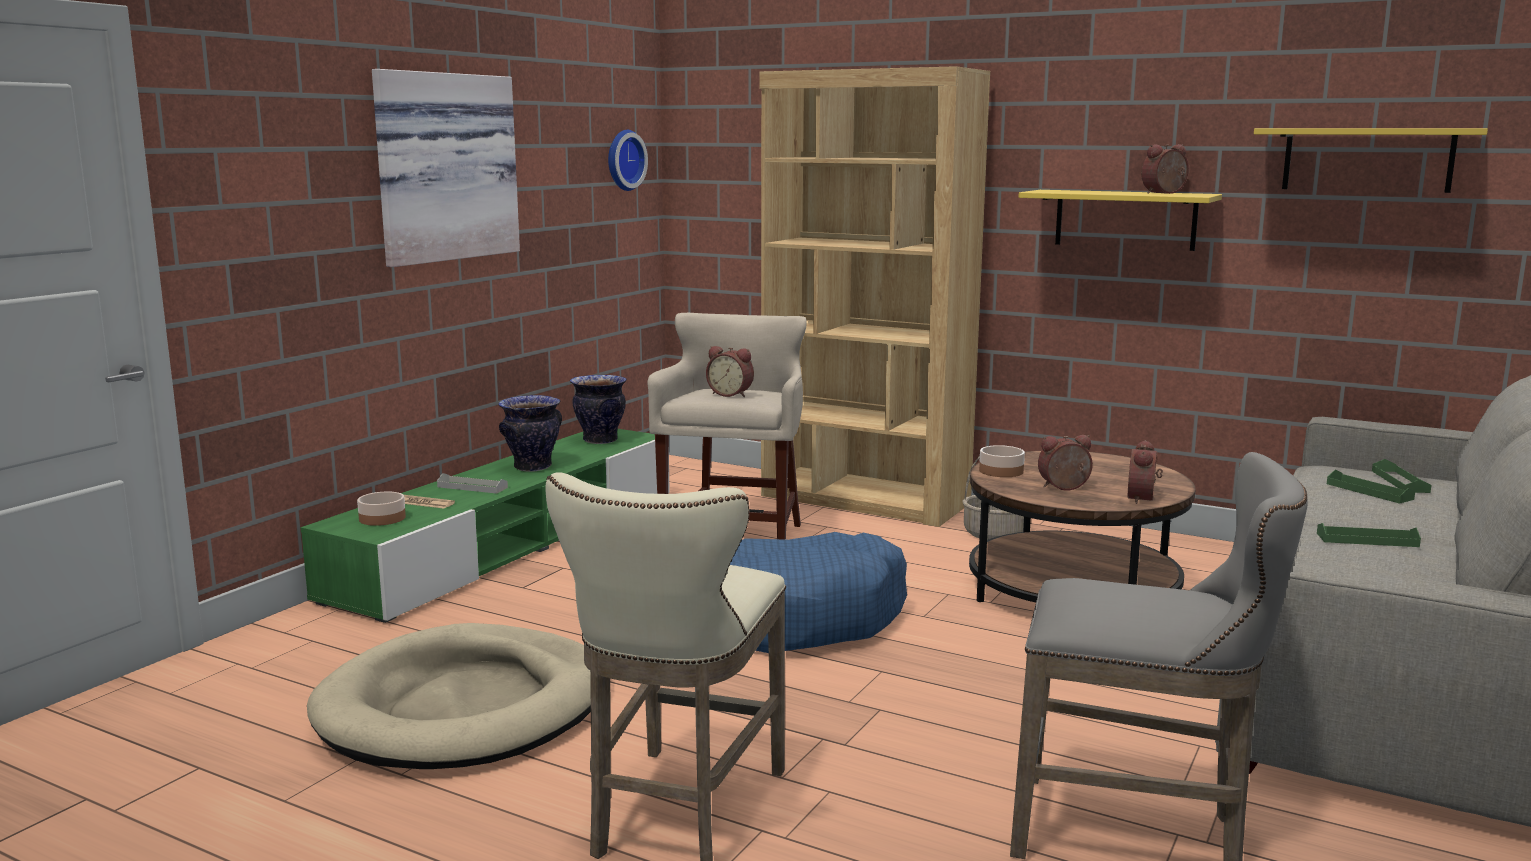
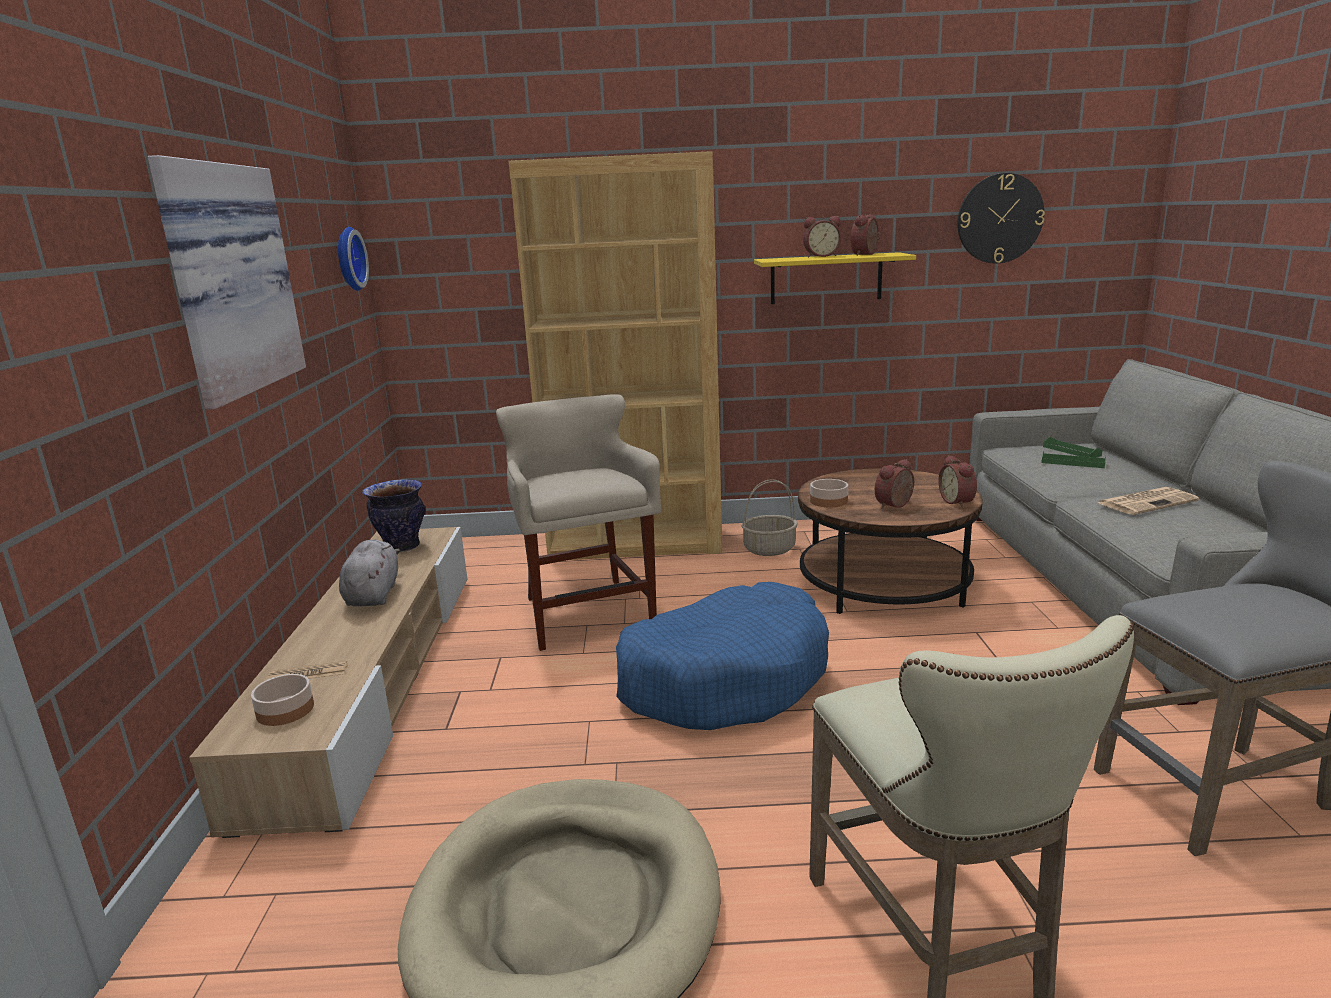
camera: 30 degrees left, 5 degrees up
(472, 487) = (340, 637): grey tray -> none
(512, 543) = (373, 678): green tv stand -> beige tv stand
(532, 467) = (373, 595): vase -> grey plush toy
(731, 394) = (585, 480): alarm clock -> alarm clock (821, 256)
(1367, 159) = (999, 218): yellow shelf -> wall clock
(1367, 540) = (1147, 502): green tray -> newspaper

